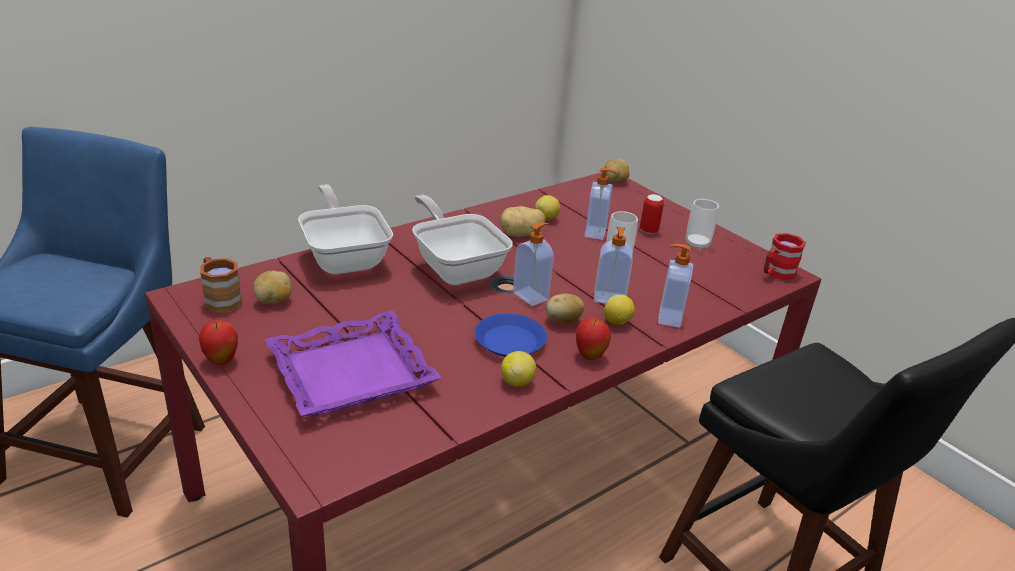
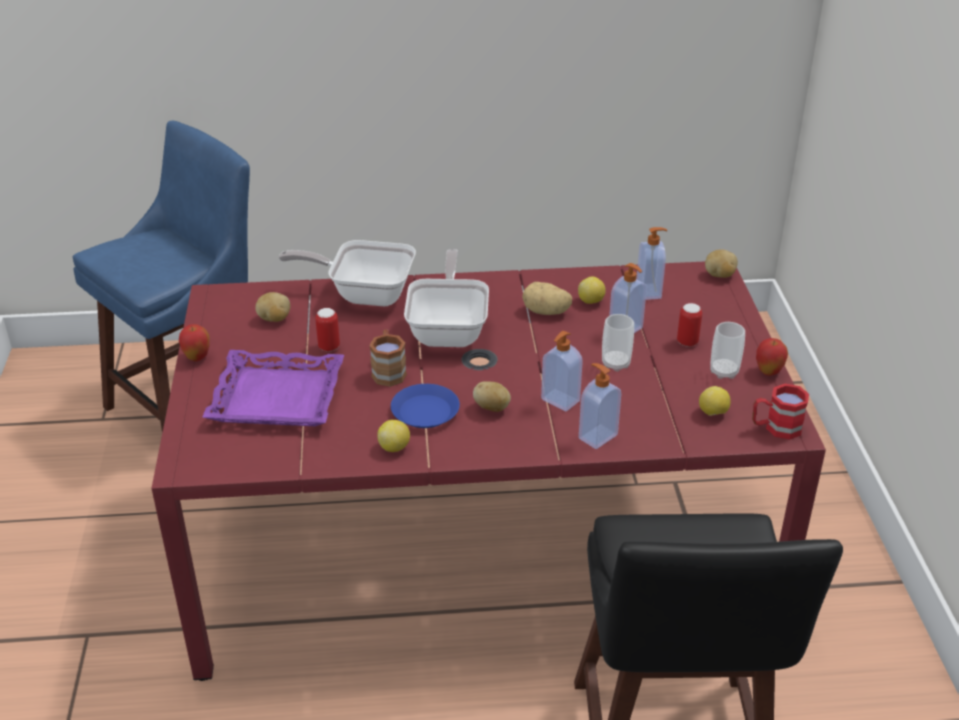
camera: 35 degrees right, 5 degrees up
(220, 299) = (237, 306): brown mug -> brown mug (388, 371)
(345, 257) = (364, 293): frying pan -> frying pan turned 90 degrees counterclockwise
(358, 311) = (329, 347): none -> can
(531, 296) = (488, 376): soap dispenser -> soap dispenser (649, 292)
(589, 356) = (480, 447): apple -> apple (768, 372)
(617, 322) = (540, 425): lemon -> lemon (713, 413)

